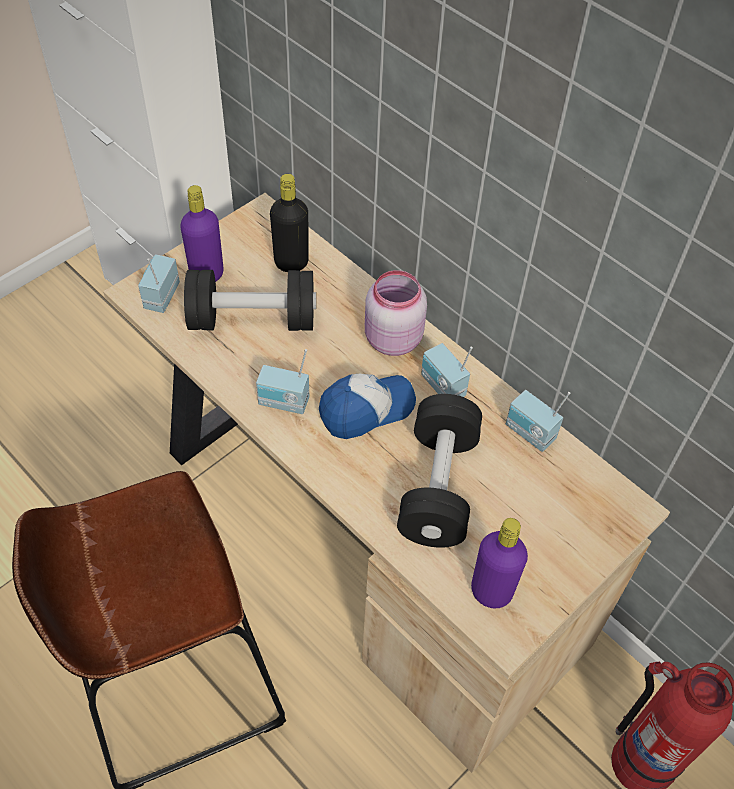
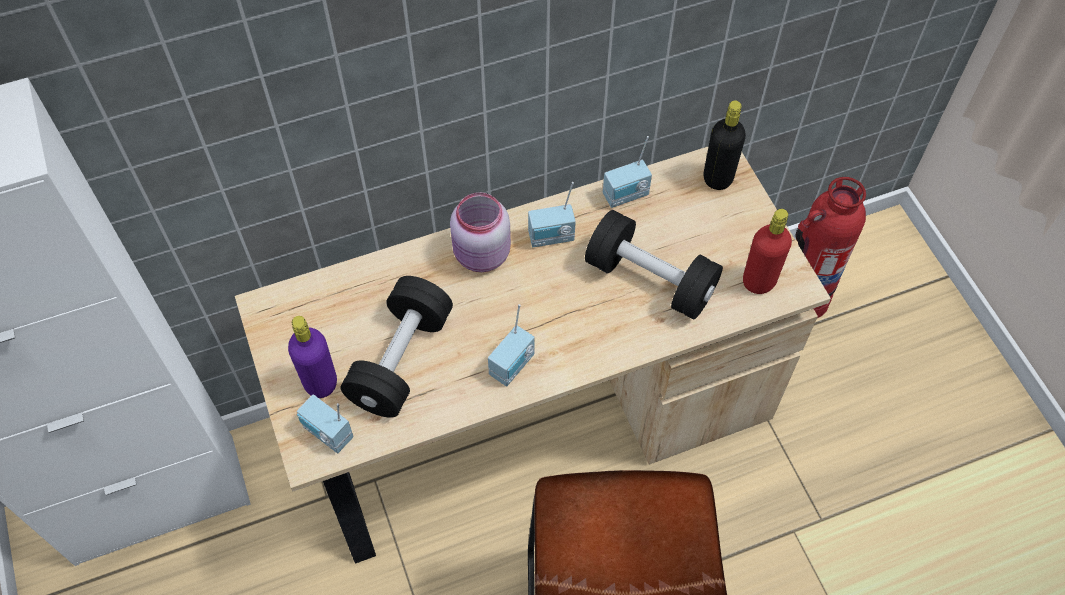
camera: 65 degrees left, 5 degrees up
(291, 262) = (345, 303): black bottle -> black bottle (718, 178)
(366, 409) = (549, 303): cap -> none
(491, 591) = (759, 281): purple bottle -> red bottle

